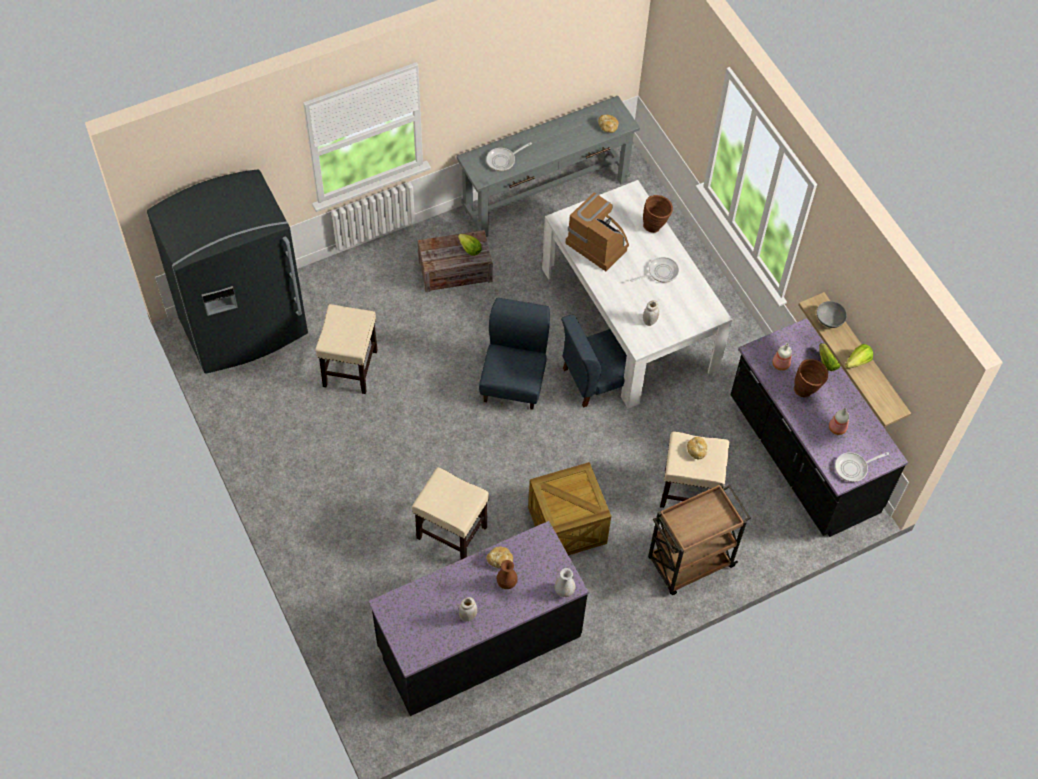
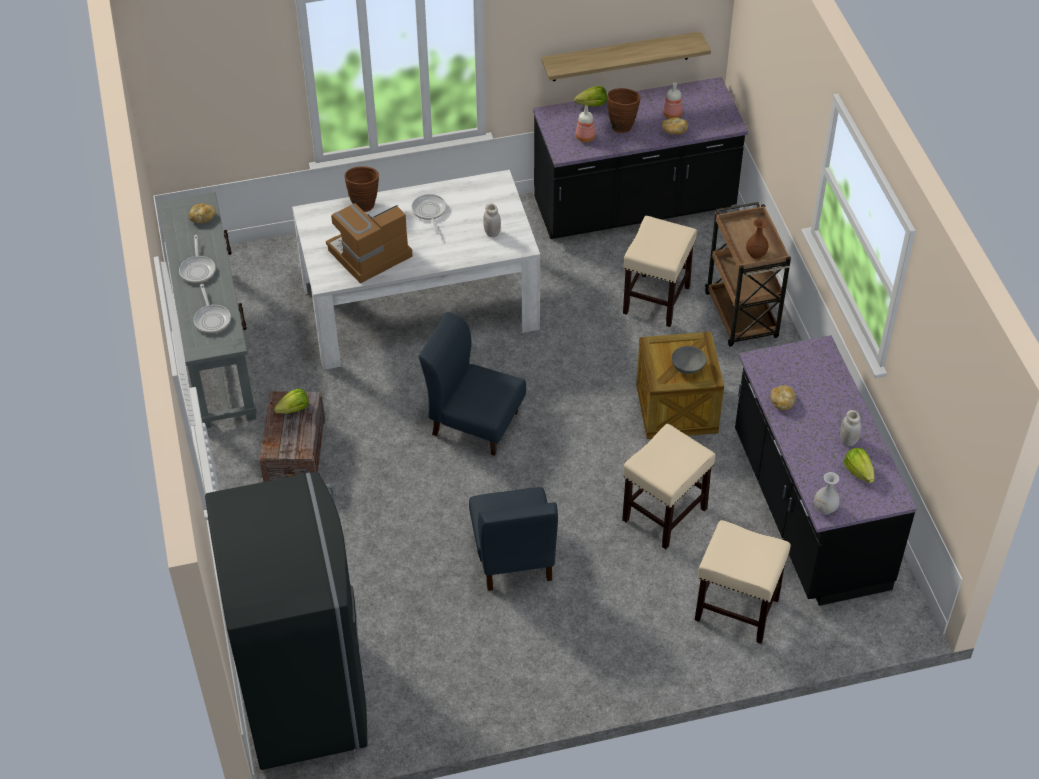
camera: 75 degrees left, 10 degrees down
(350, 367) = (405, 581): beige stool -> beige stool (735, 609)
(506, 582) = (811, 400): brown vase -> brown vase (756, 254)
(564, 590) = (827, 354): white vase -> white vase (825, 508)
(597, 378) = (492, 347): blue chair -> blue chair (513, 556)
(696, 450) = (653, 241): bread -> bread (673, 131)
(829, 320) = (577, 60): grey bowl -> grey bowl (688, 367)
(853, 468) = (720, 113): frying pan -> frying pan (198, 269)
(857, 362) = (633, 52): lettuce -> lettuce (858, 472)

